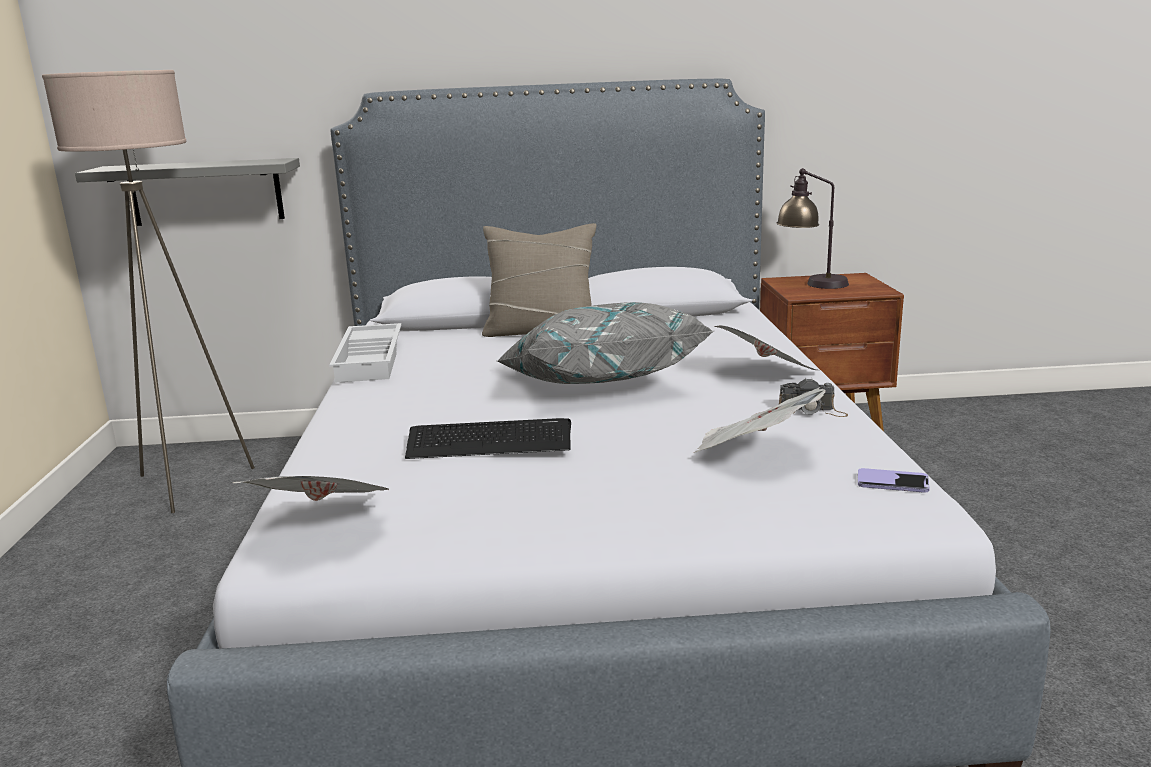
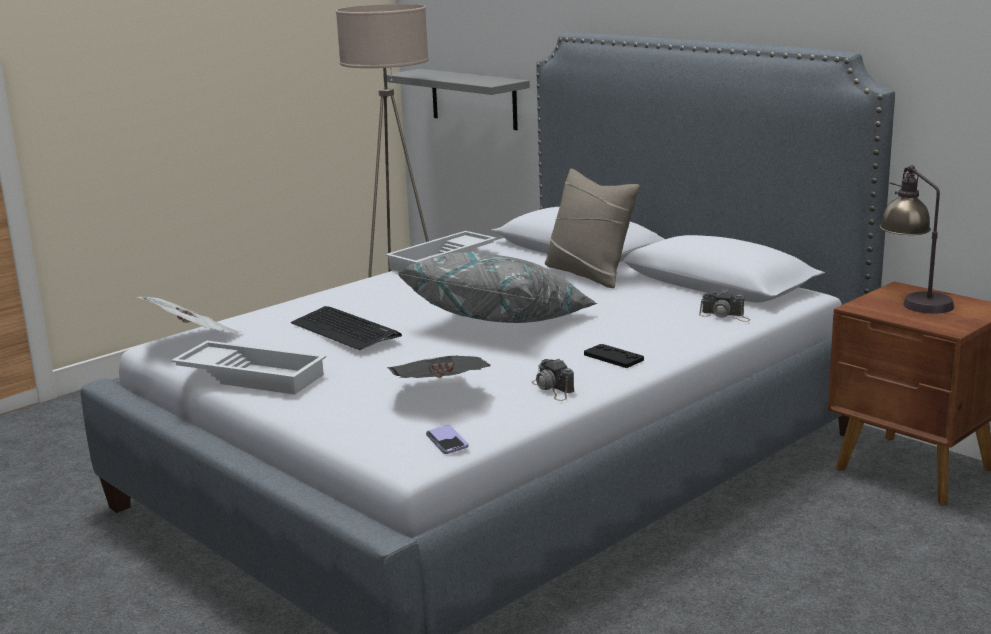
camera: 50 degrees right, 0 degrees up
(528, 523) = (253, 375): none -> white tray
(735, 326) = (725, 315): none -> camera
(767, 375) = (613, 357): newspaper -> black game controller

